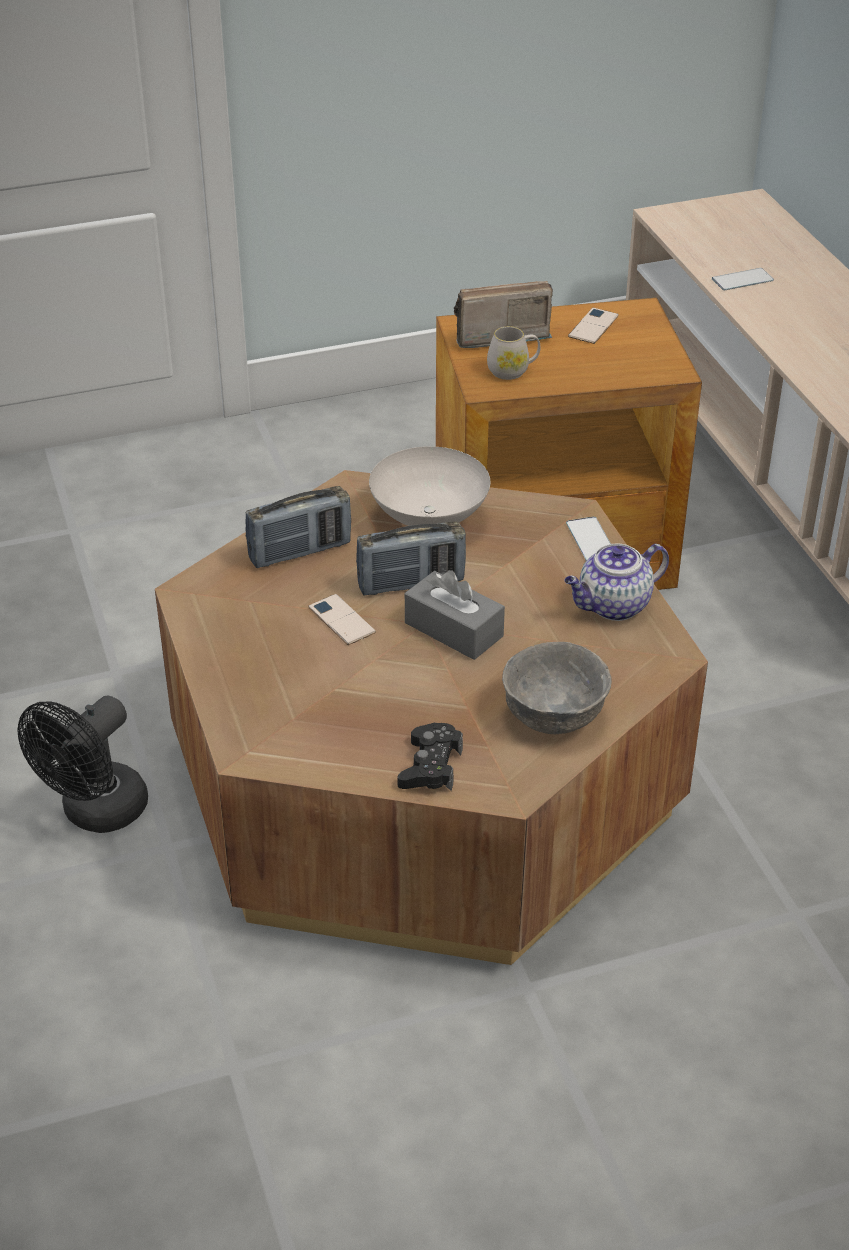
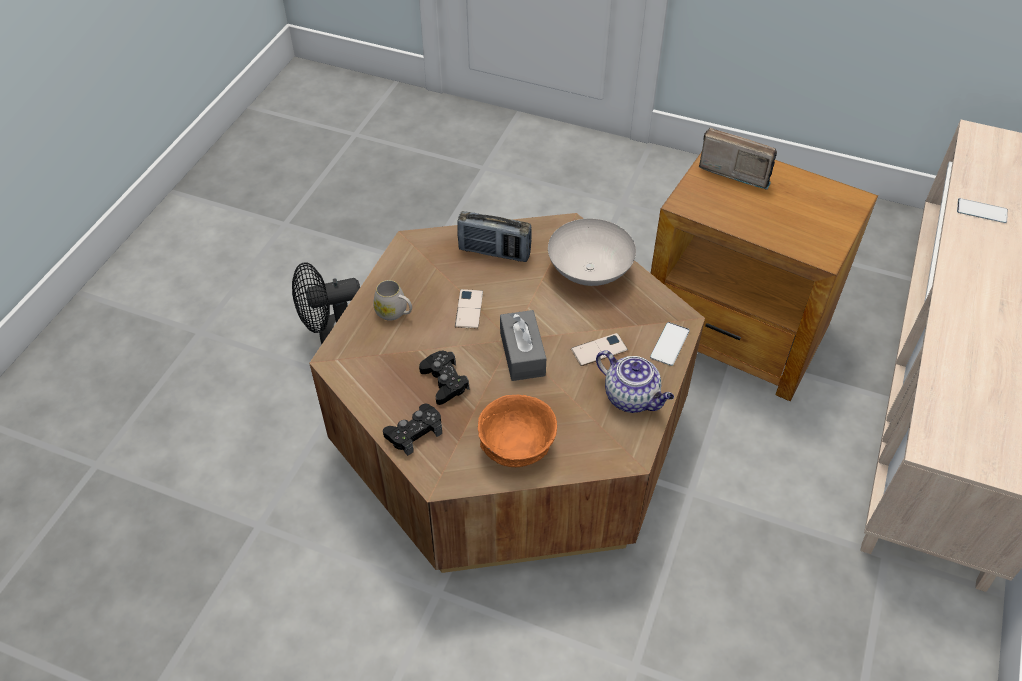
camera: 40 degrees right, 10 degrees up
(402, 701) = (444, 381): none -> black game controller
(411, 583) = (531, 309): radio -> none
(513, 370) = (716, 200): white mug -> white mug (395, 313)
(555, 715) = (516, 447): grey bowl -> orange bowl
(593, 326) = (806, 195): phone -> phone (599, 350)
(613, 606) = (632, 397): teapot -> teapot turned 150 degrees counterclockwise

